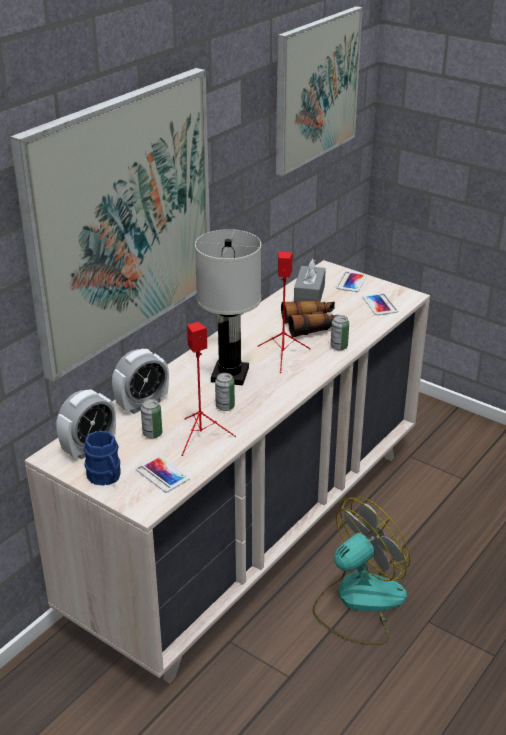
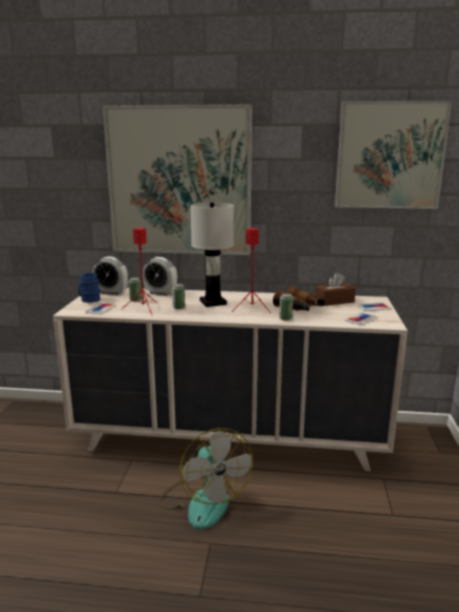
camera: 60 degrees right, 15 degrees down
(309, 295) = (334, 301): grey tissue box -> brown tissue box
(358, 601) = (203, 500): fan -> fan turned 45 degrees clockwise

